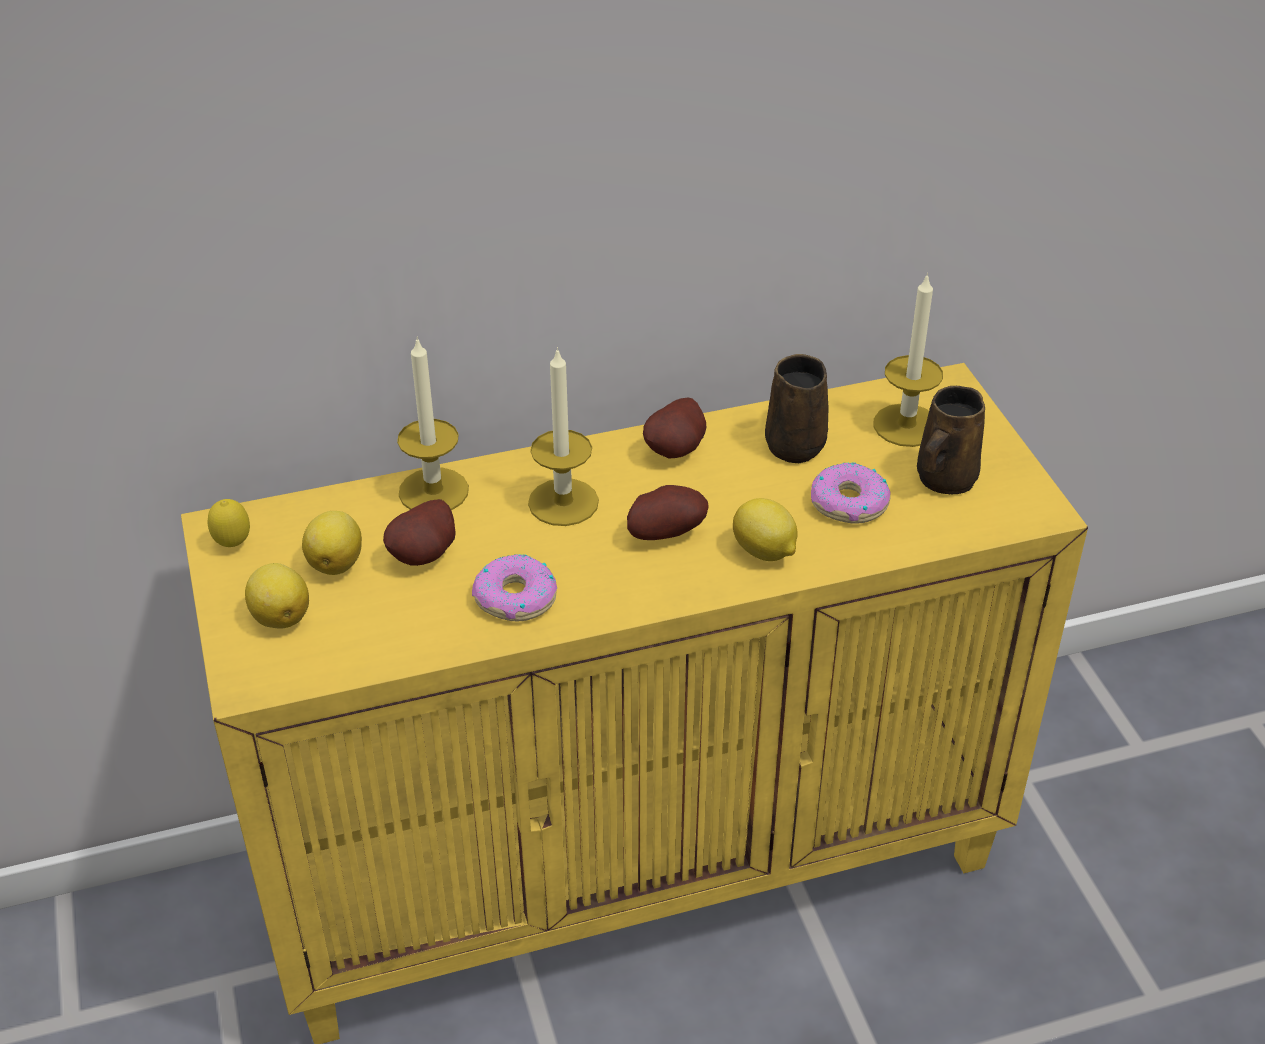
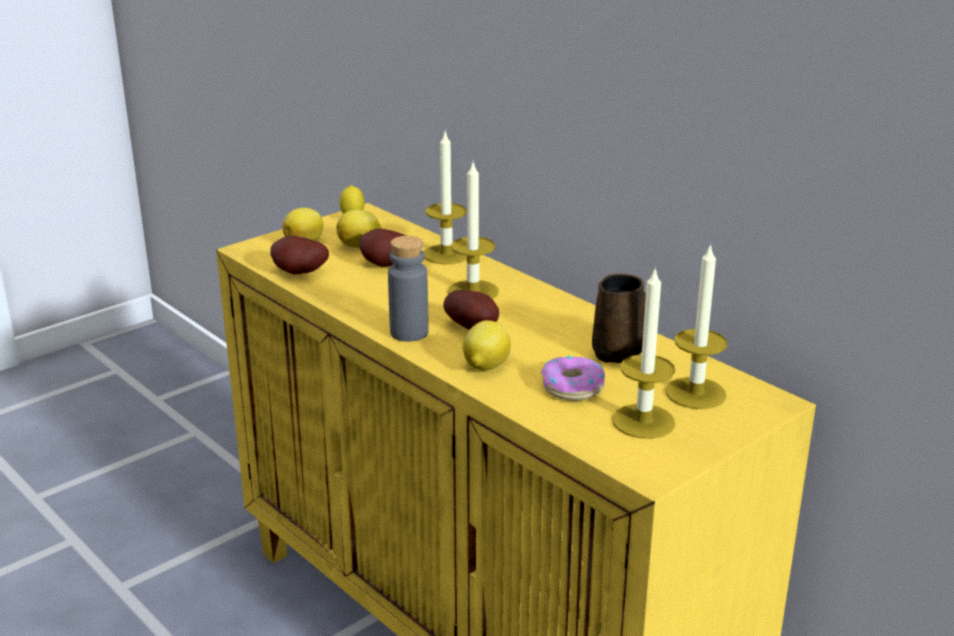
camera: 65 degrees right, 15 degrees down
(515, 598) = (369, 298): donut -> none
(640, 589) = (409, 333): none -> grey bottle
(678, 450) = (565, 315): potato -> potato (299, 273)
(944, 480) = (643, 421): brown mug -> candle

